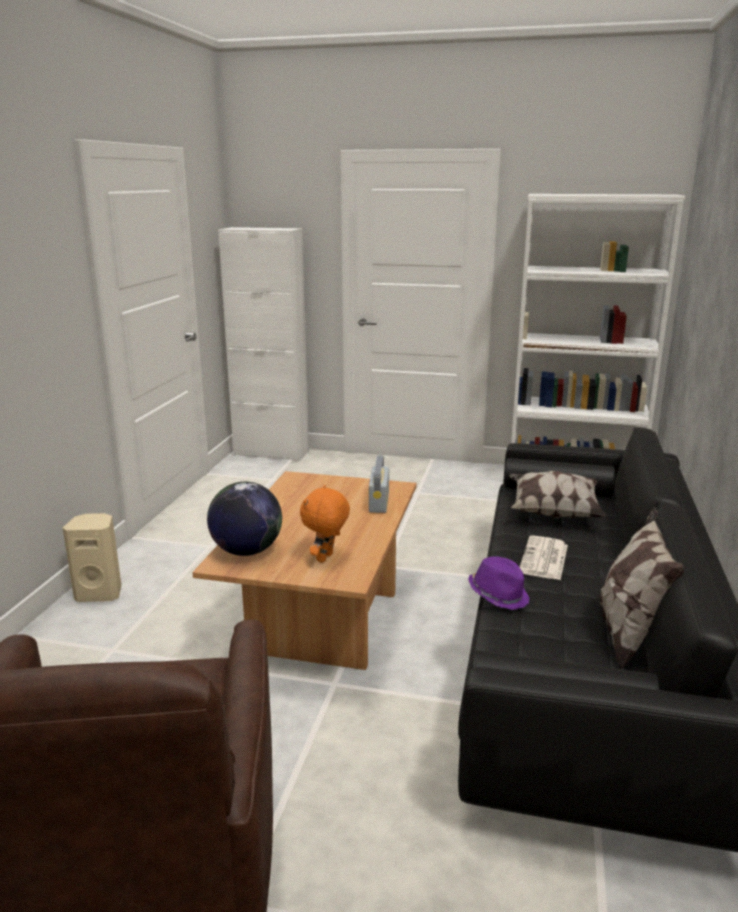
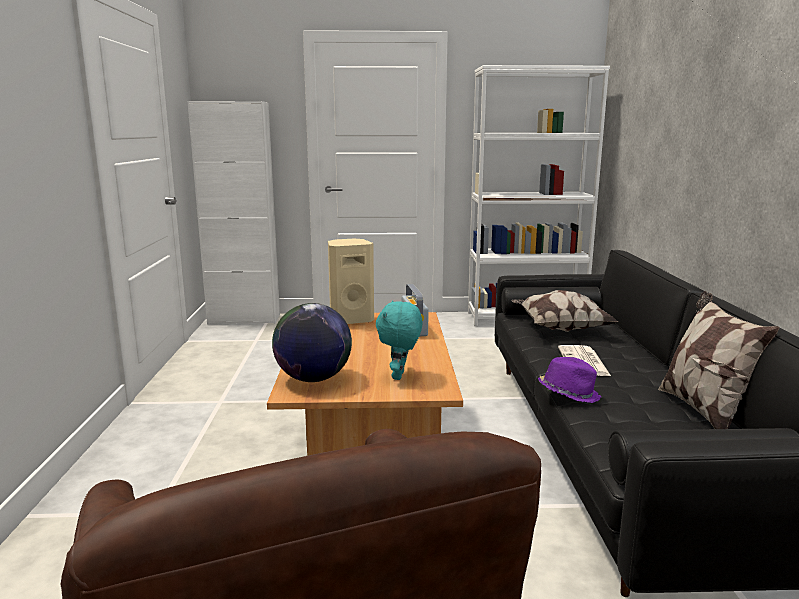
camera: 15 degrees left, 5 degrees down
(100, 593) = (116, 459): beige speaker -> beige speaker (350, 320)
(326, 558) = (400, 376): orange plush toy -> turquoise plush toy

